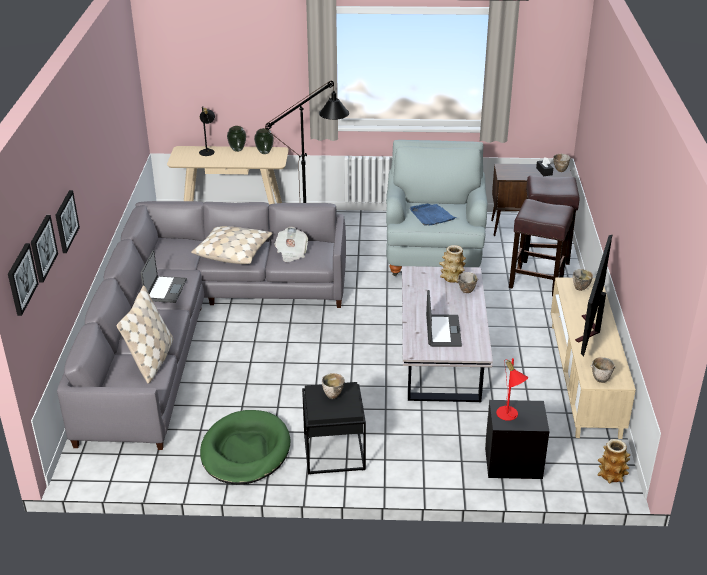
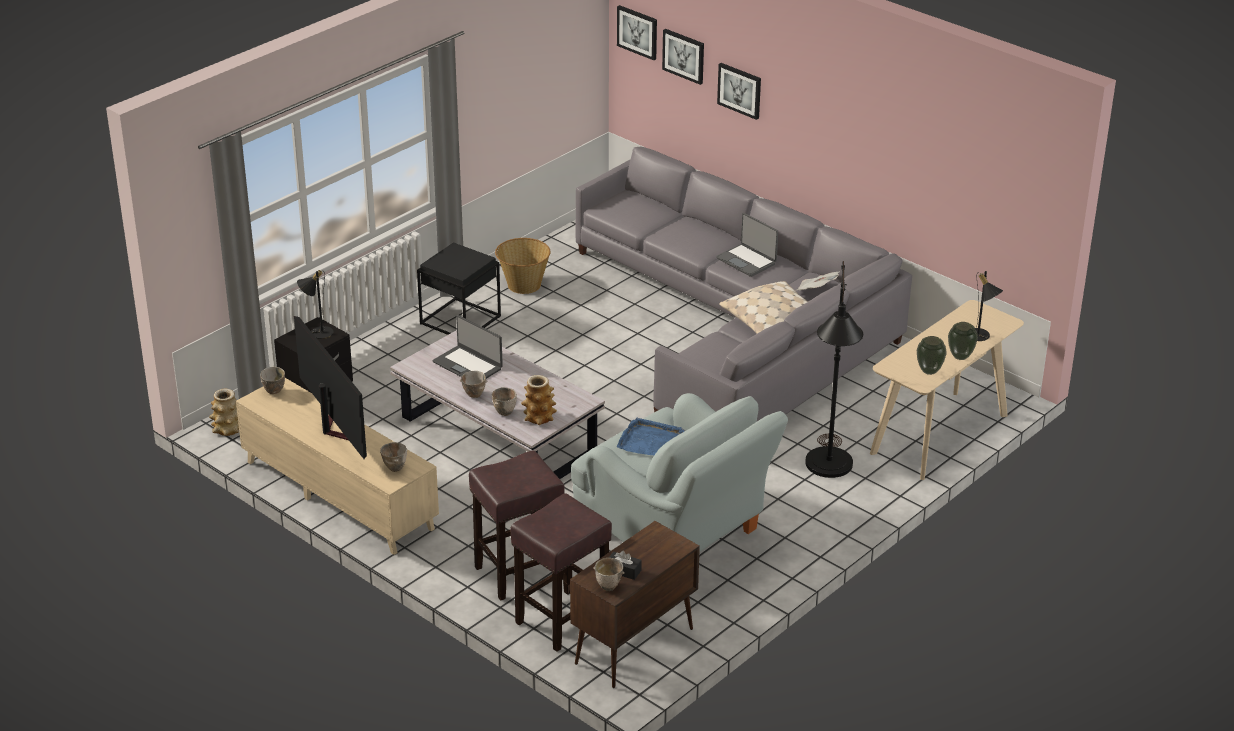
camera: 130 degrees right, 0 degrees up
(152, 360) = (643, 222): beige pillow -> none
(245, 451) = (523, 285): green dog bed -> basket
(291, 253) = (723, 350): newspaper -> newspaper (816, 291)
(333, 396) = (462, 263): bowl -> bowl (473, 395)
(509, 416) = (317, 332): red table lamp -> black table lamp

